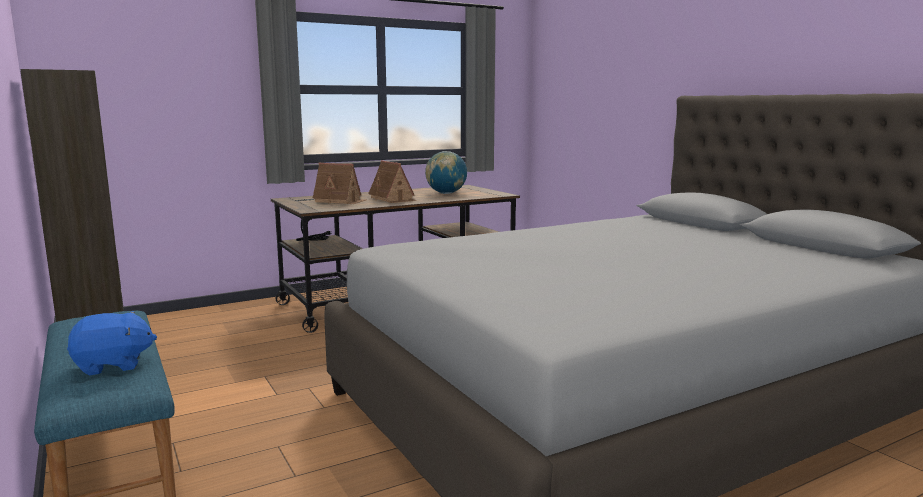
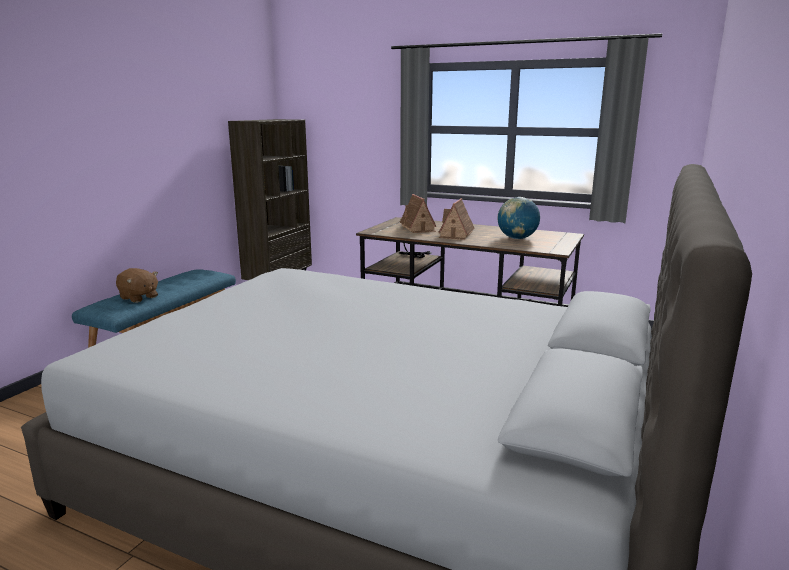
camera: 55 degrees right, 5 degrees up
(113, 365) = (139, 297): blue plush toy -> brown plush toy

